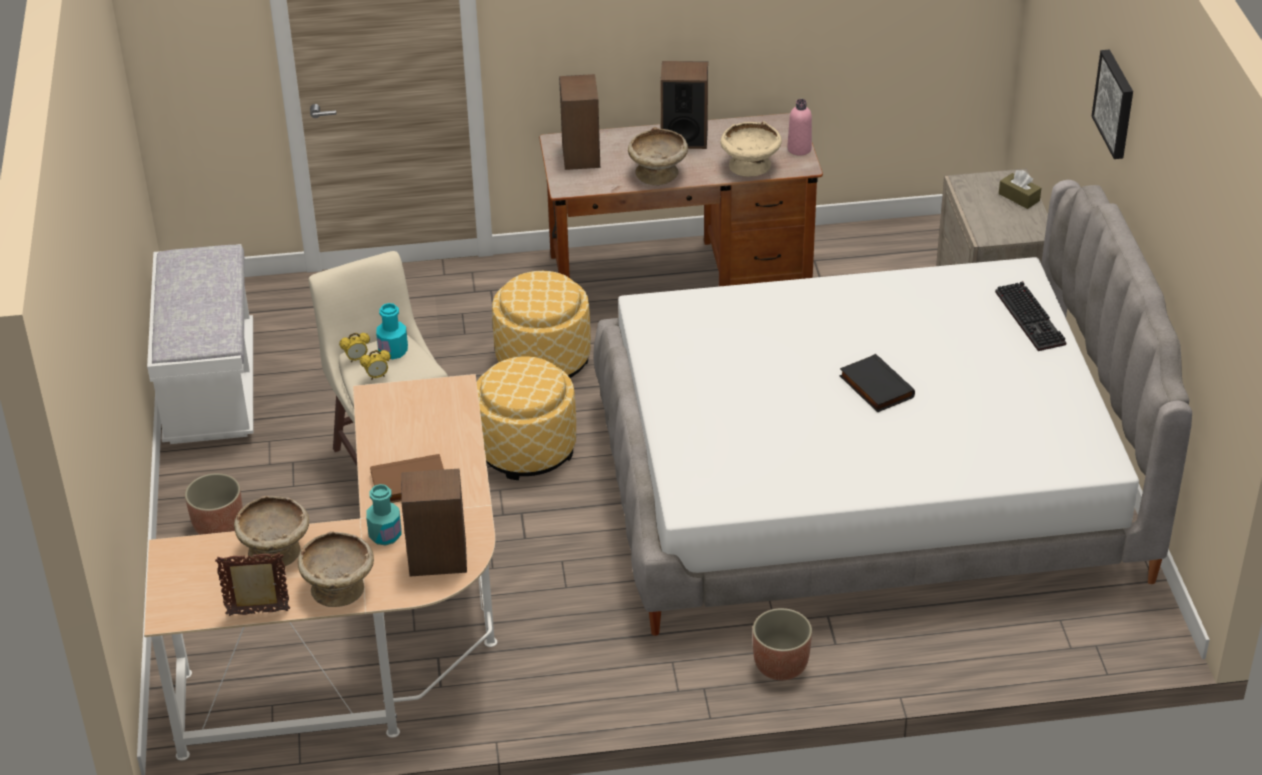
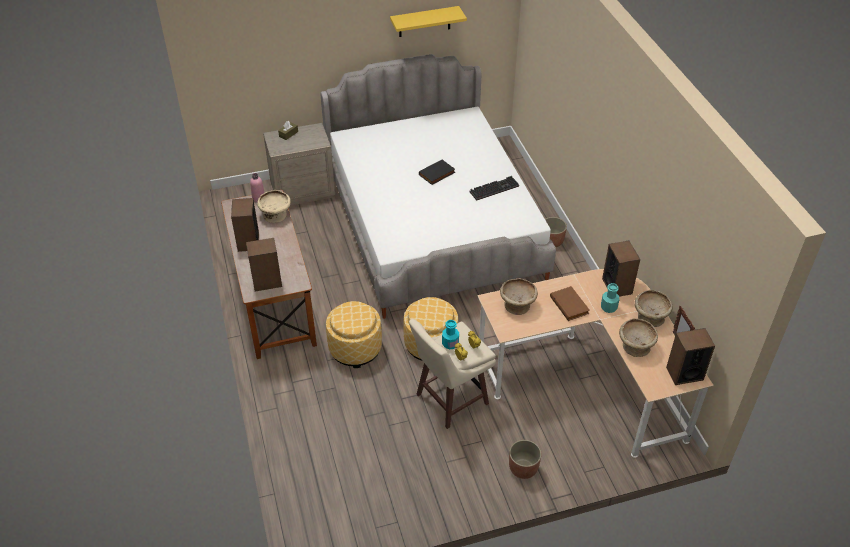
camera: 100 degrees left, 5 degrees up
(187, 601) = (684, 373): none -> speaker
(210, 388) = (402, 506): white bench -> none
(658, 174) = (284, 248): beige bowl -> beige bowl (517, 305)
(1032, 319) = (378, 132): keyboard -> keyboard (494, 188)
(1116, 103) = (338, 34): picture -> none
(1178, 217) = (424, 21): none -> yellow shelf

